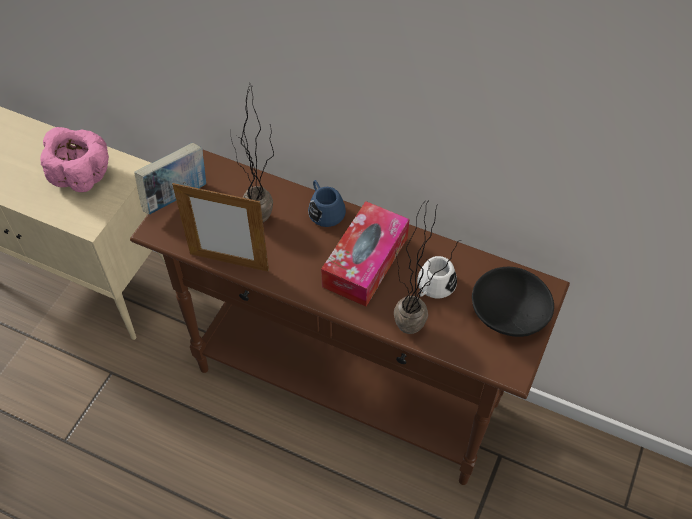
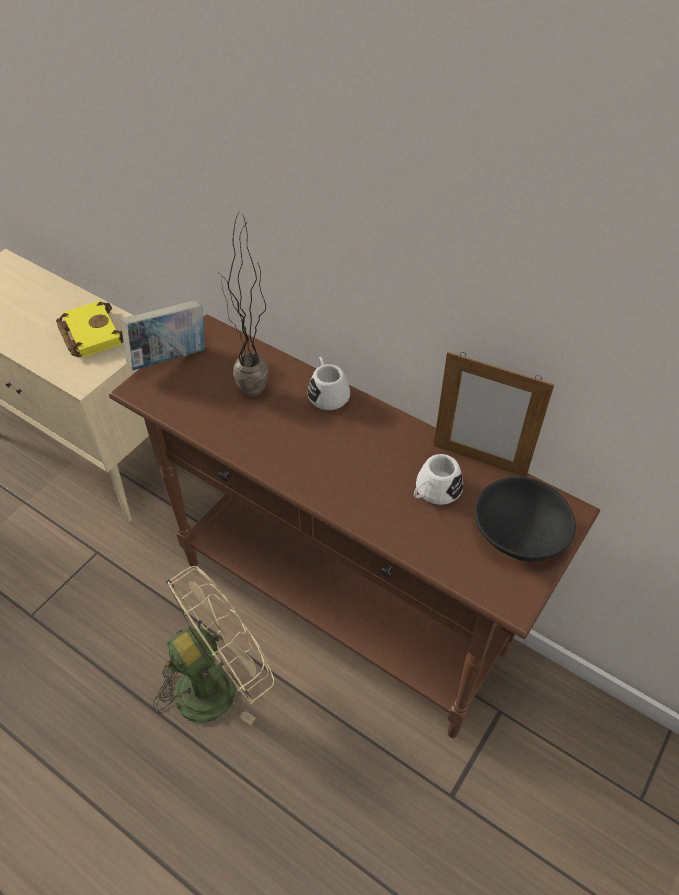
camera: 10 degrees right, 5 degrees down
(82, 175) = (89, 333): pink bowl -> yellow book
(229, 262) = (208, 432): picture frame -> picture frame (479, 460)
(250, 472) = (217, 682): none -> beige fan
(324, 210) = (327, 392): blue mug -> white mug
(365, 262) = (361, 453): tissue box -> none
(415, 335) = (402, 542): potted plant -> none

